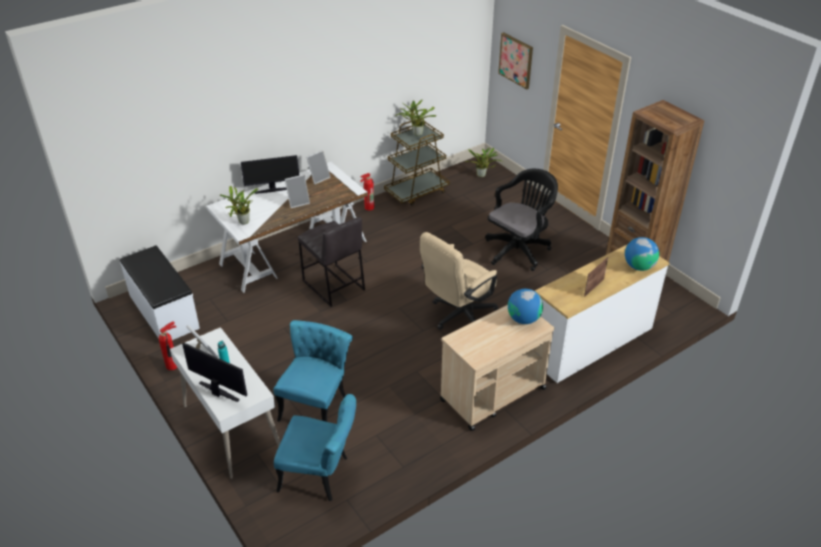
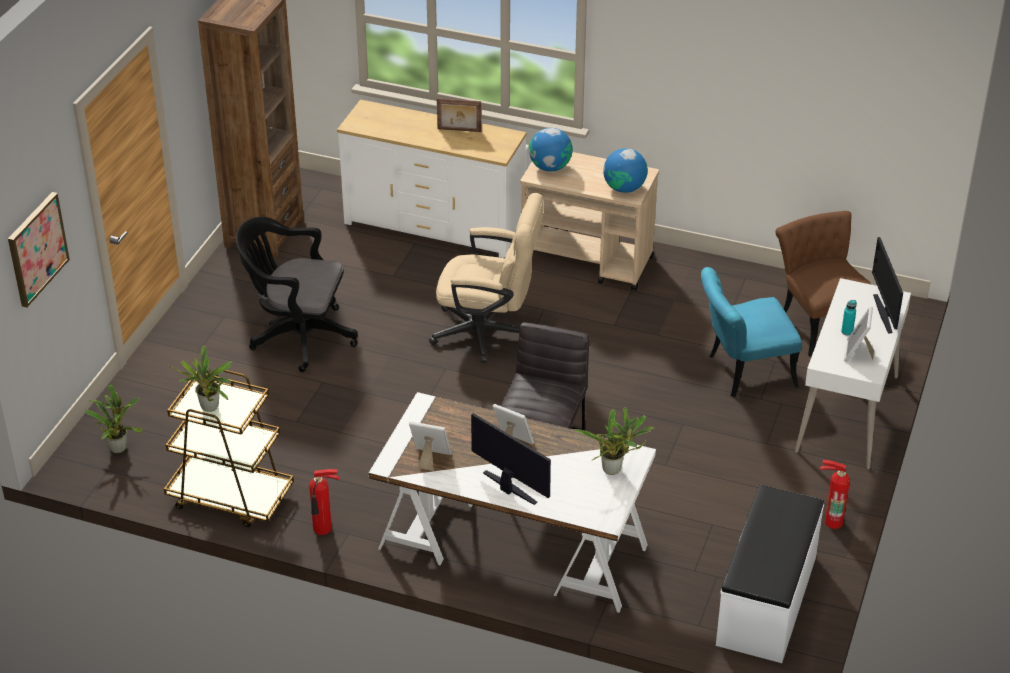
camera: 125 degrees left, 0 degrees up
(321, 475) = (818, 323): turquoise chair -> brown chair
(638, 266) = (389, 114): globe -> globe (624, 188)

